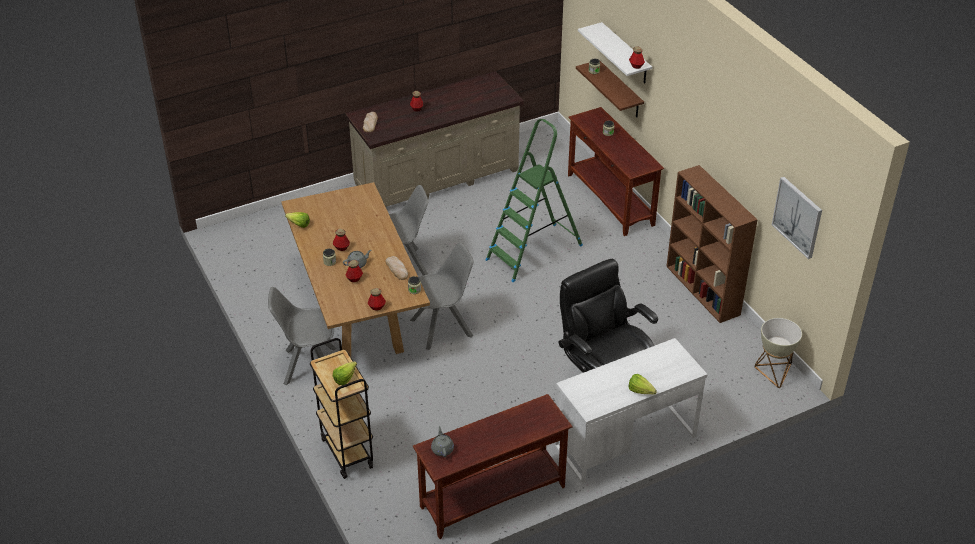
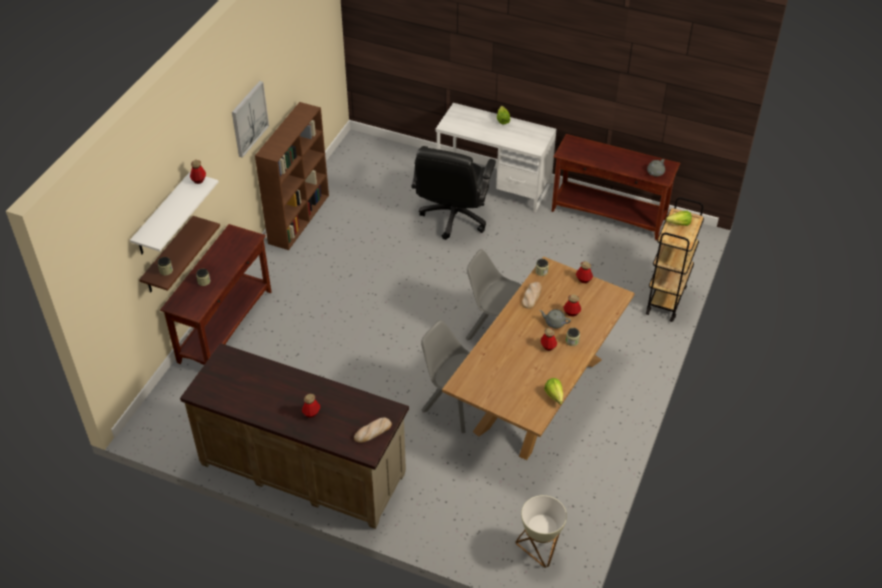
camera: 130 degrees left, 5 degrees up
(308, 366) = (624, 380): grey chair -> none
(534, 252) = (348, 332): green step ladder -> none
(773, 372) = (354, 152): planter -> planter (539, 549)
(797, 217) = (313, 49): picture -> picture (249, 118)

